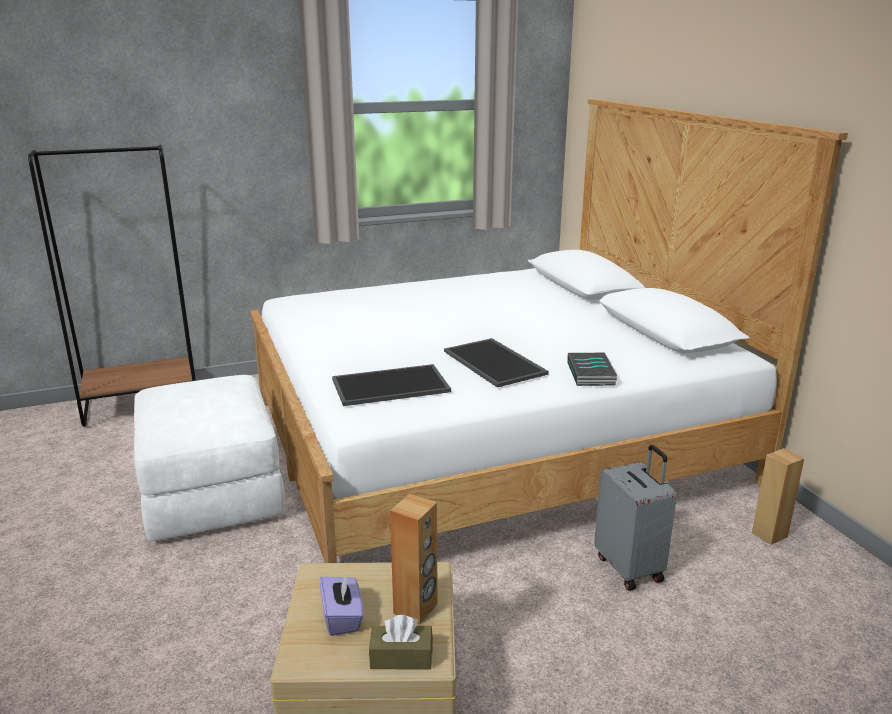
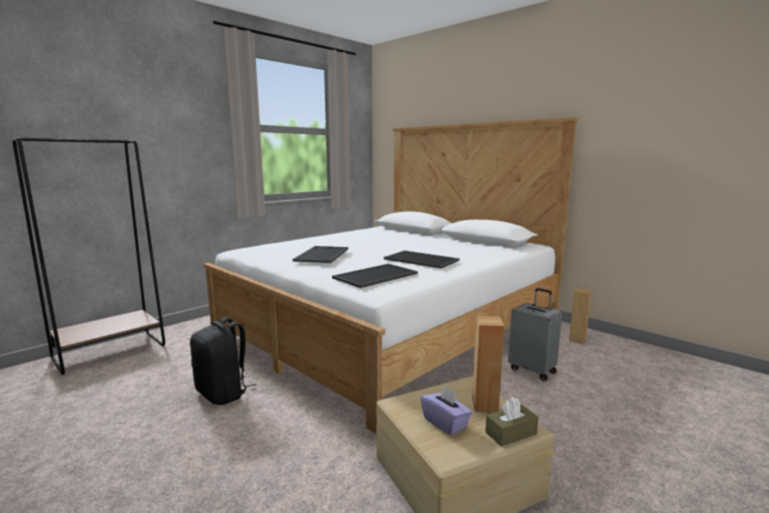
camera: 25 degrees left, 10 degrees down
(213, 493) = (223, 393): white ottoman -> black backpack
(370, 329) = (321, 254): none -> tray
(592, 374) = (480, 258): book -> none

